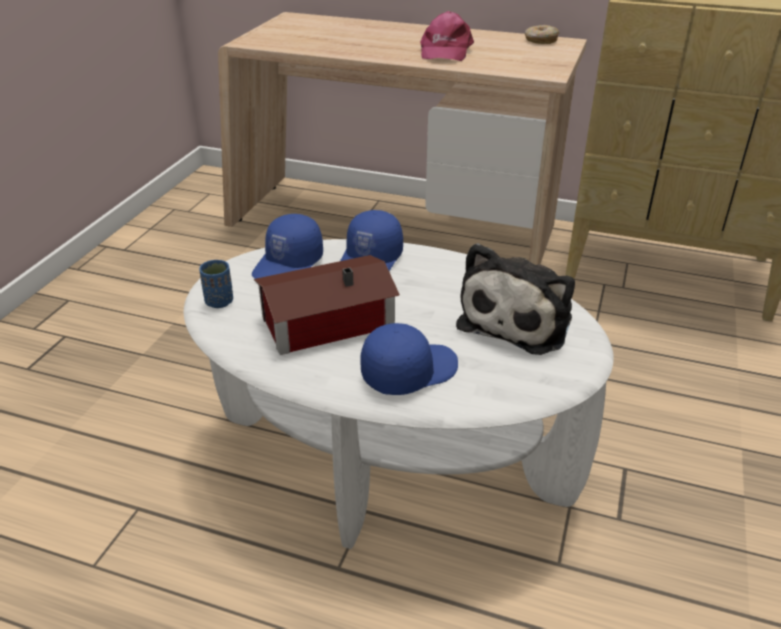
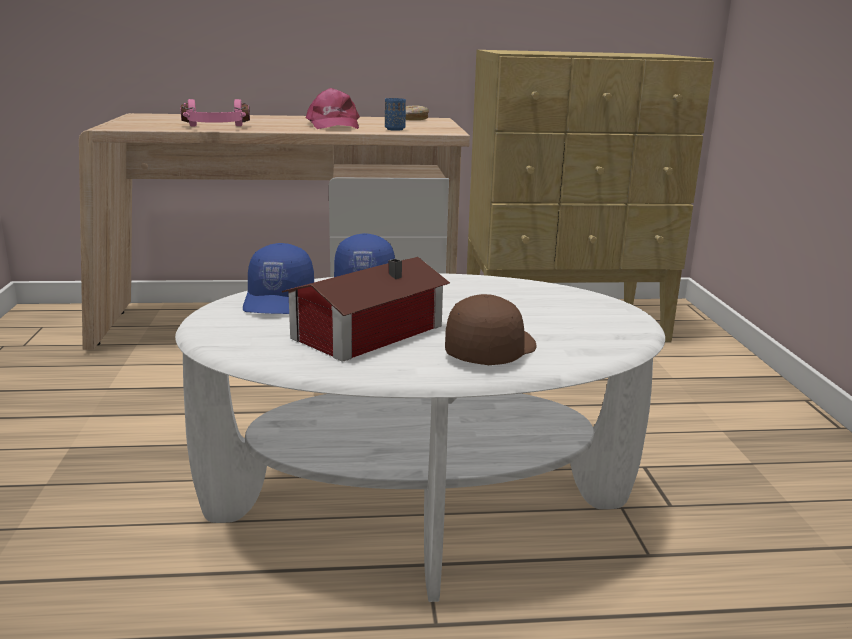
camera: 25 degrees left, 15 degrees down
(219, 302) = (228, 335): blue cup -> blue cup (395, 129)
(332, 49) = (216, 128): none -> pink headphones
(408, 371) = (490, 351): blue cap -> brown cap
(519, 320) = (551, 305): plush toy -> none

